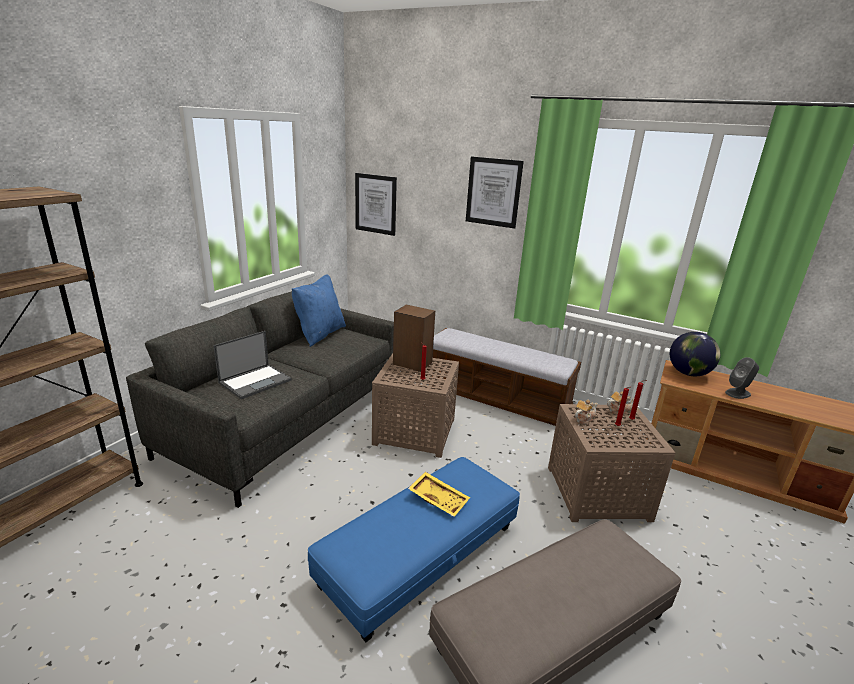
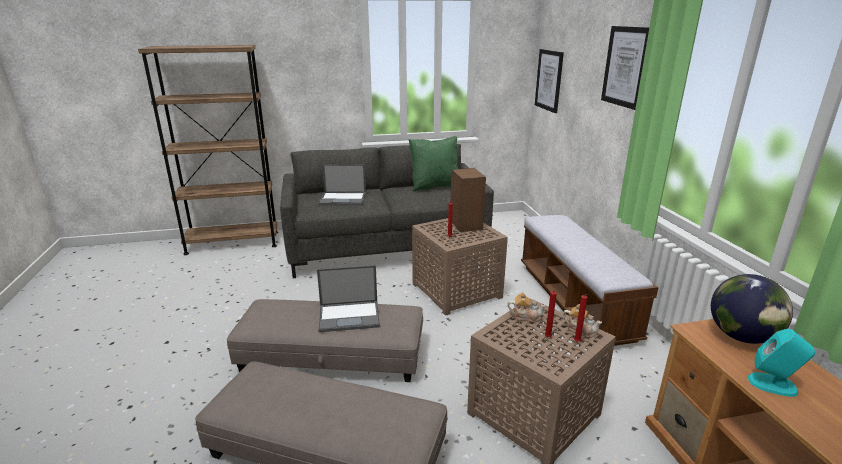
camera: 50 degrees right, 0 degrees up
(319, 334) = (434, 186): blue pillow -> green pillow
(420, 555) = (332, 356): blue ottoman -> grey ottoman
(439, 499) = (350, 316): yellow tray -> laptop
(738, 393) = (773, 384): grey speaker -> turquoise speaker

